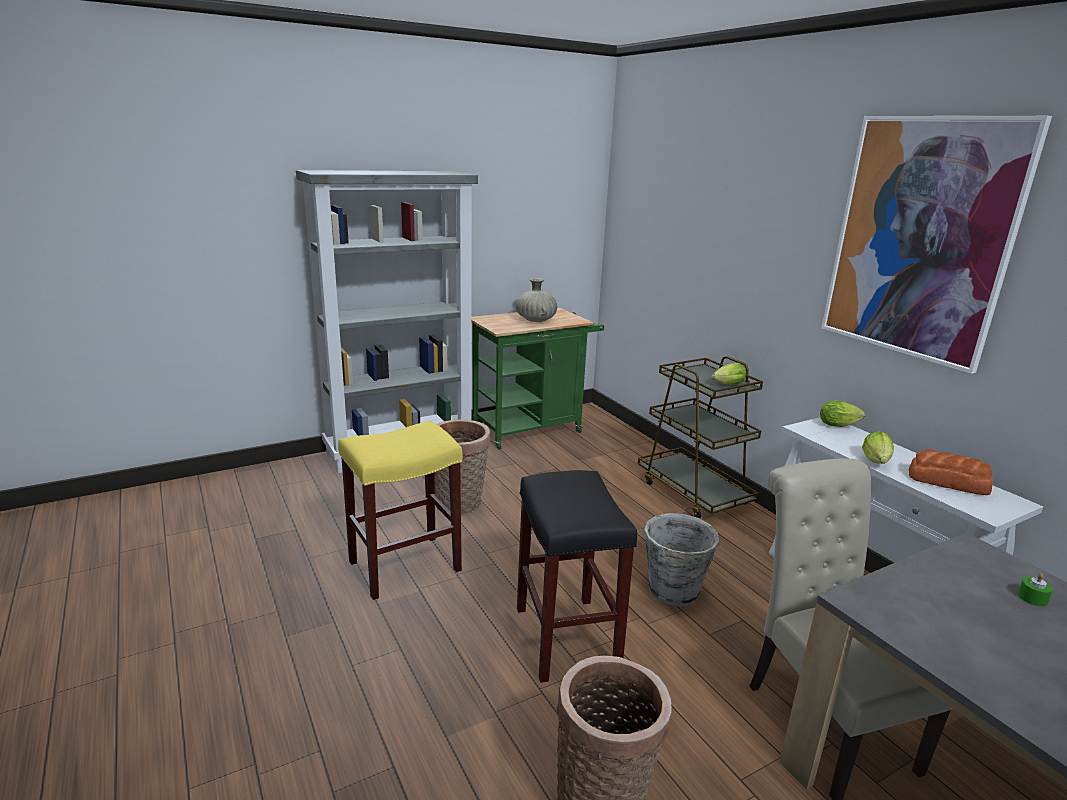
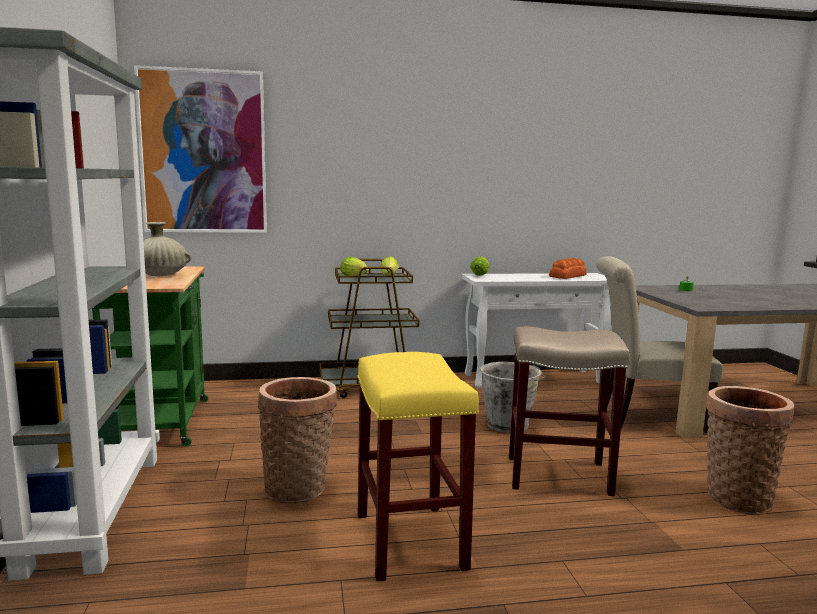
camera: 70 degrees left, 10 degrees down
(567, 639) = (560, 475): black stool -> beige stool
(876, 462) = (539, 279): lettuce -> lettuce (355, 277)
(920, 239) = (498, 137): picture -> picture (203, 152)

